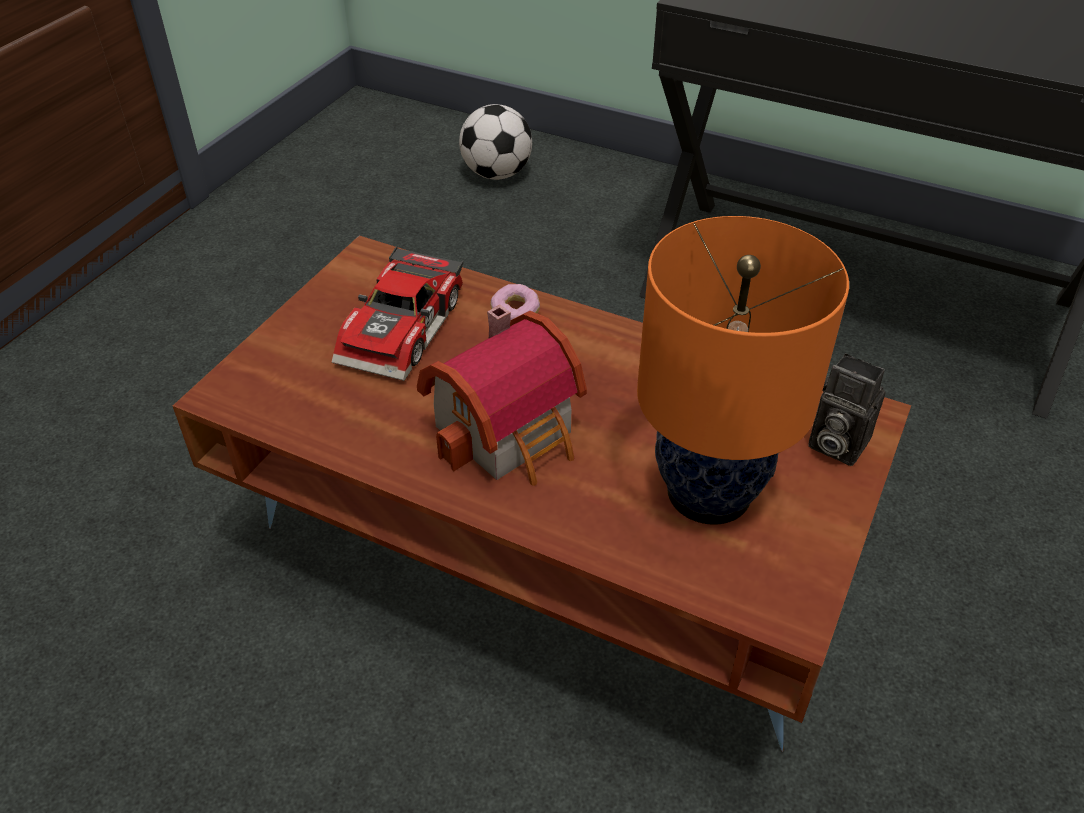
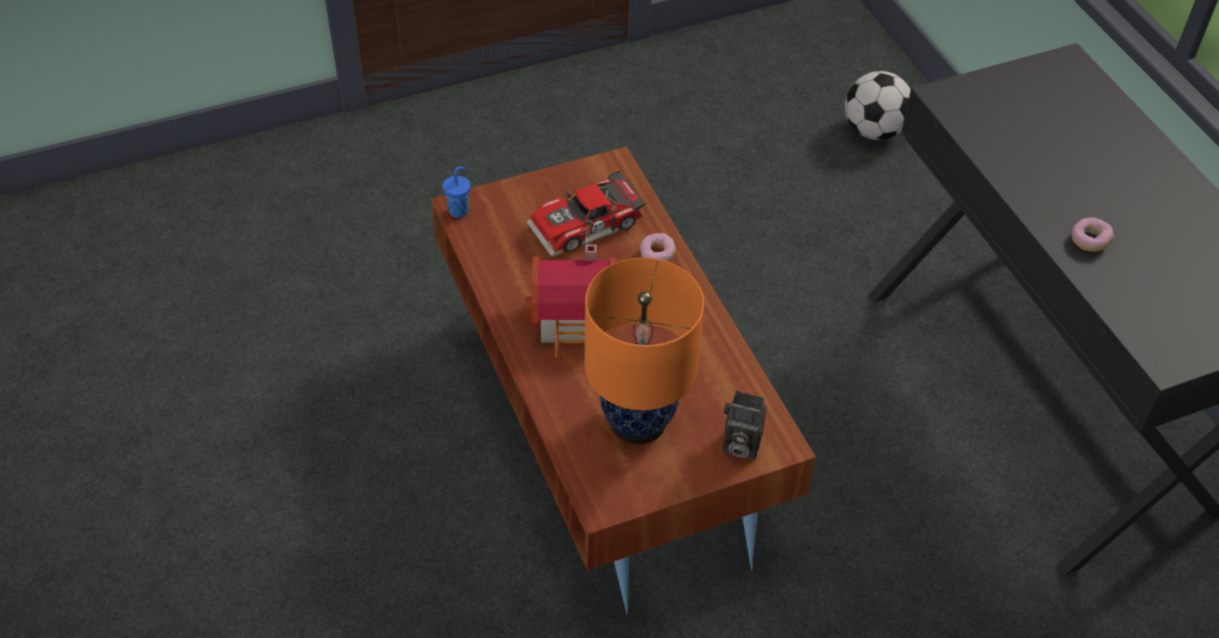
camera: 40 degrees right, 5 degrees up
(226, 397) = (459, 210): none -> blue cup
(834, 444) = (739, 445): camera -> camera turned 60 degrees counterclockwise
(973, 39) = (1089, 241): none -> donut

